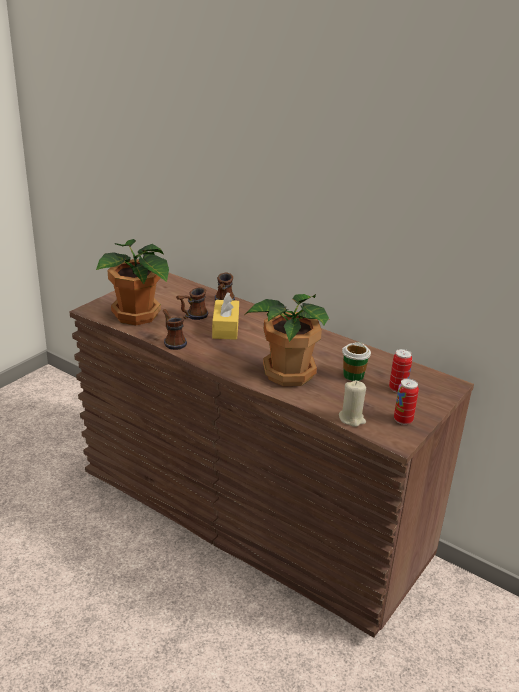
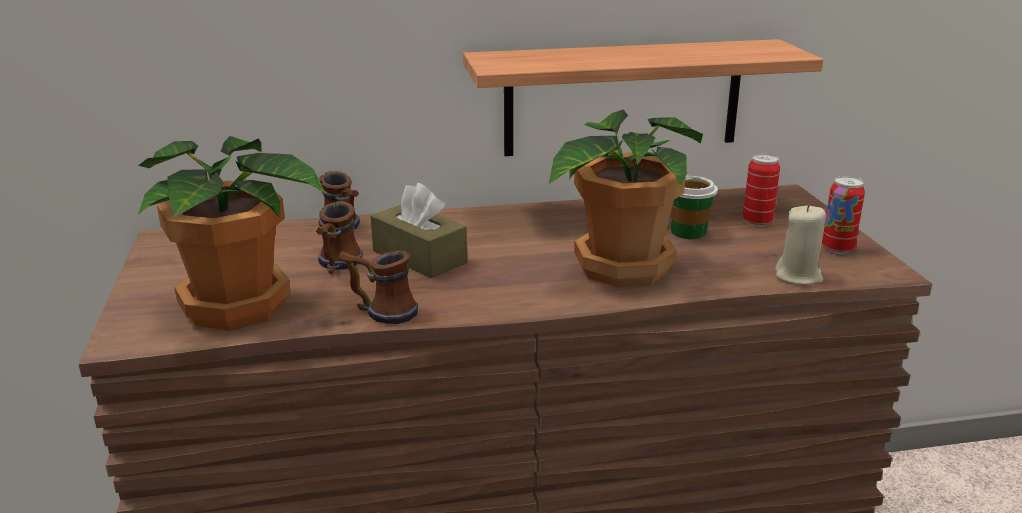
camera: 45 degrees left, 5 degrees down
(225, 328) = (419, 257): yellow tissue box -> brown tissue box
(377, 289) = (623, 98): none -> shelf

